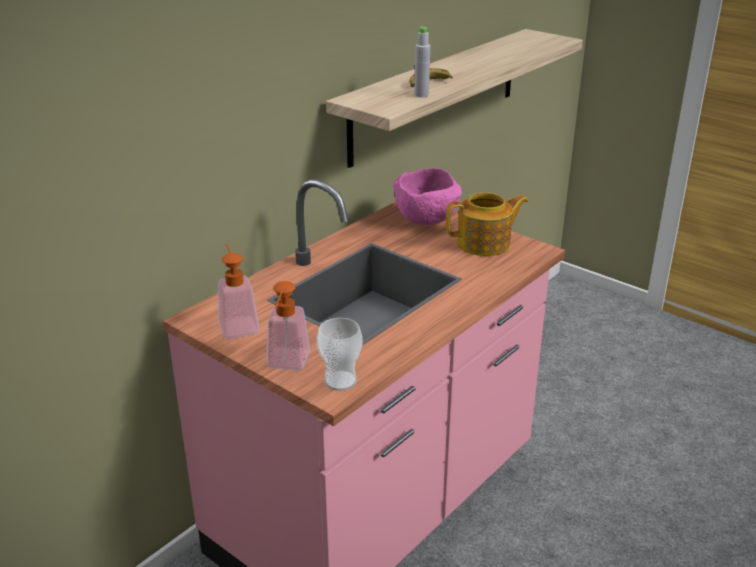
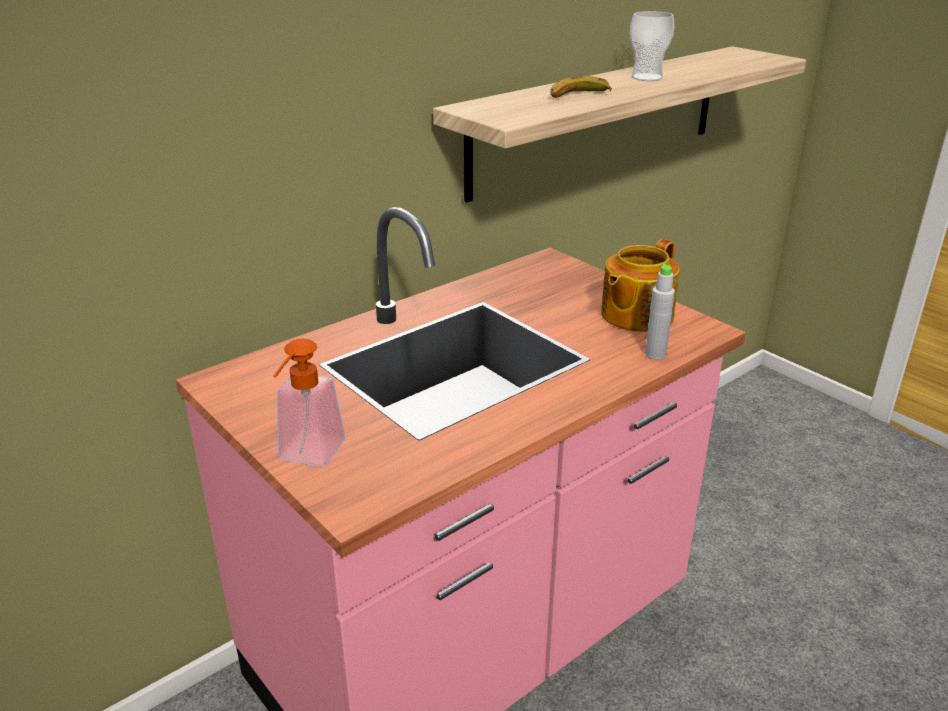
camera: 10 degrees right, 0 degrees up
(237, 324) = (267, 393): soap dispenser -> none
(340, 381) = (371, 490): cup -> cup (647, 77)
(421, 95) = (562, 107): grey bottle -> grey bottle (655, 354)
(427, 220) = (566, 279): pink bowl -> none
(485, 244) = (635, 315): teapot -> teapot turned 135 degrees clockwise

